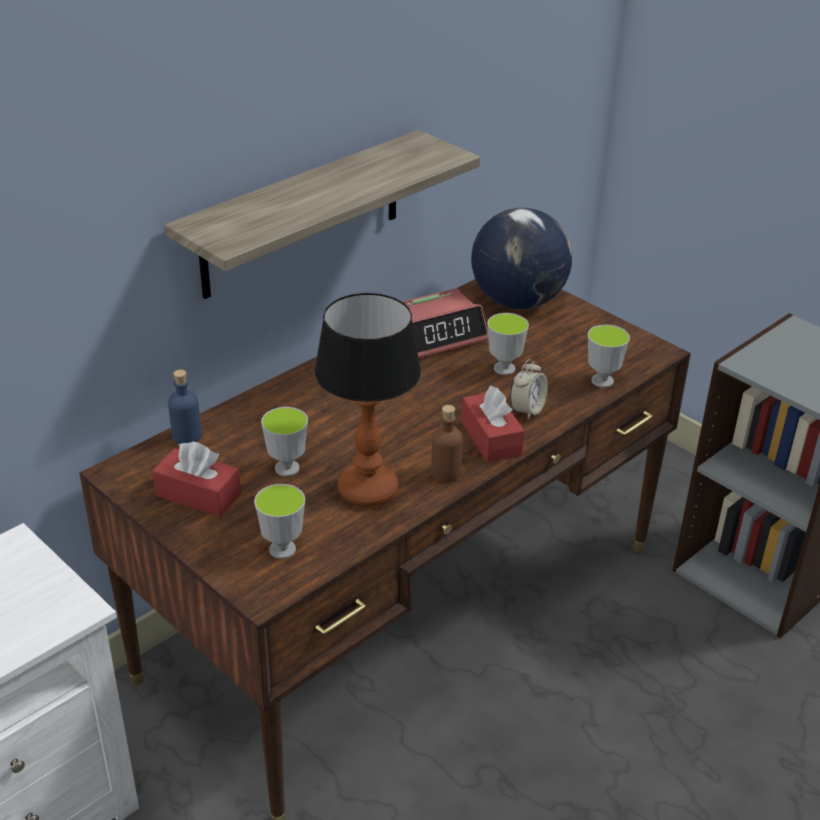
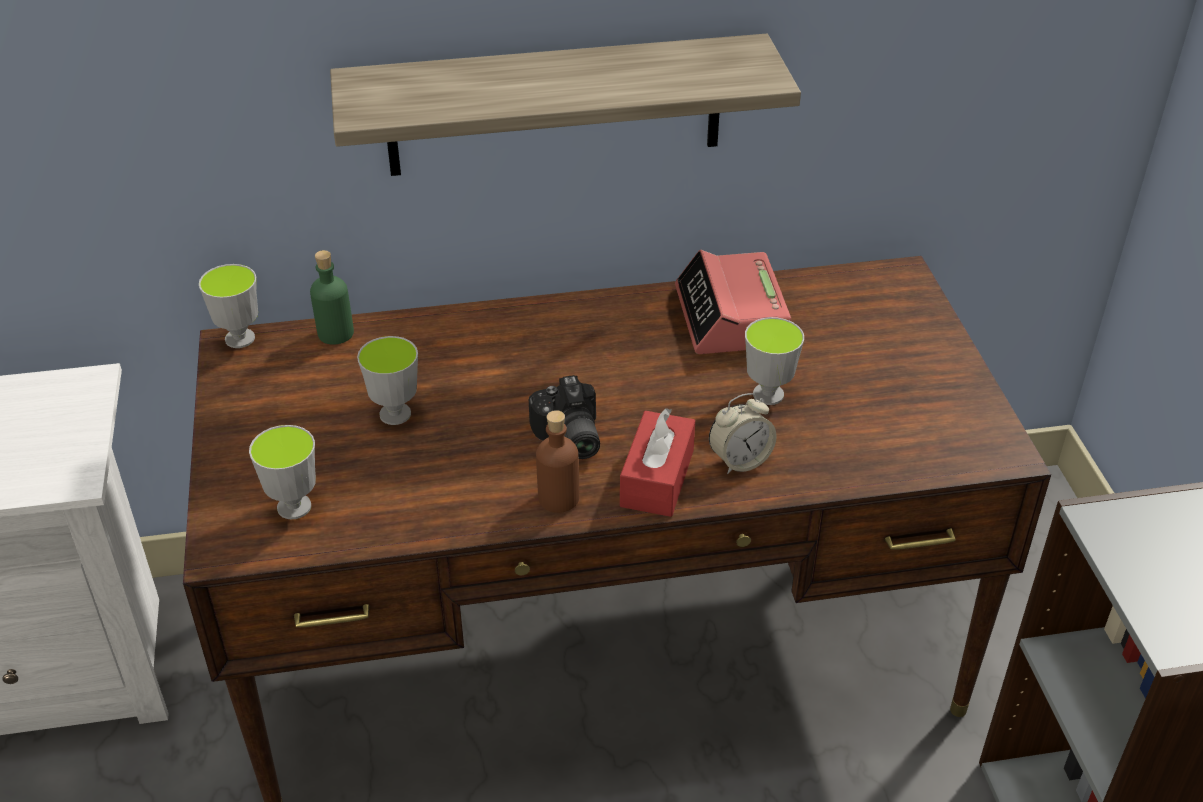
camera: 35 degrees right, 5 degrees up
(187, 436) = (335, 333): blue bottle -> green bottle
(198, 495) = (279, 405): red tissue box -> none
(369, 489) = (453, 479): table lamp -> none
(413, 437) = (567, 437): none -> camera
(437, 334) = (731, 318): alarm clock -> alarm clock turned 75 degrees clockwise
(518, 301) = (880, 312): globe -> none
(602, 381) = (880, 462): cup -> cup (240, 339)

